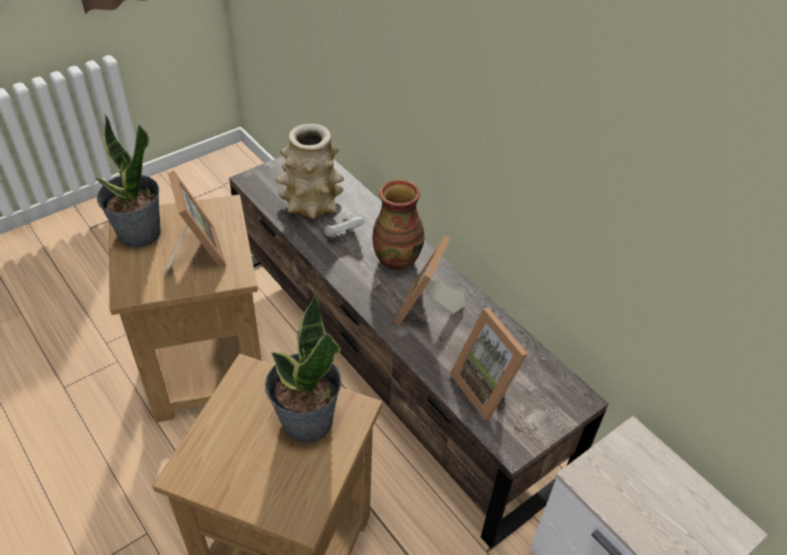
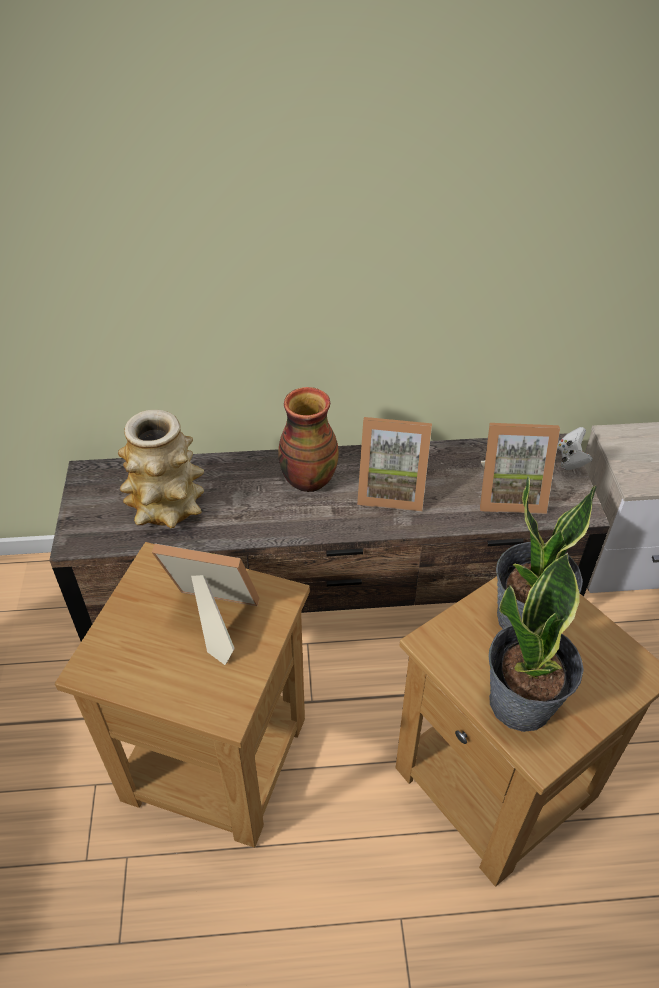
camera: 55 degrees left, 0 degrees up
(139, 233) = (129, 664): potted plant -> potted plant (522, 704)
(342, 235) = (238, 503): white game controller -> white game controller (571, 459)
(427, 310) = (391, 490): picture frame -> picture frame turned 45 degrees counterclockwise

